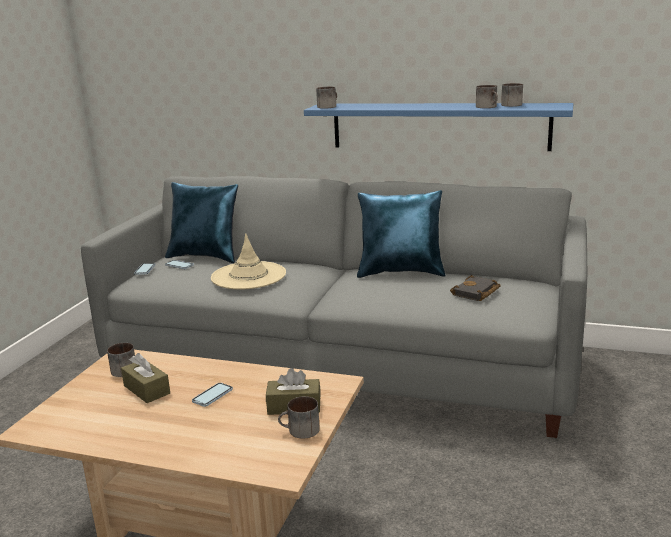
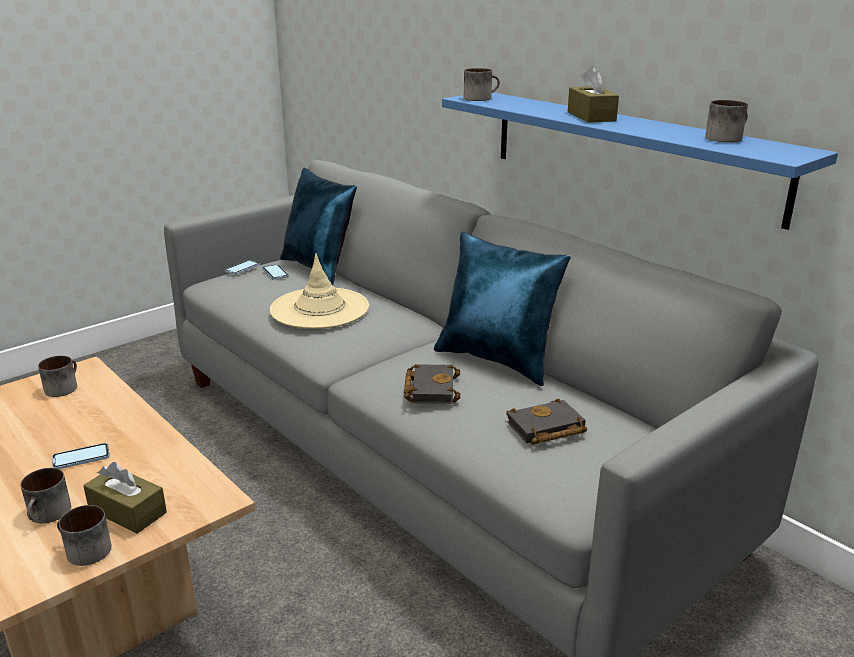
camera: 30 degrees right, 5 degrees up
(146, 389) = (43, 422): brown tissue box -> brown tissue box (591, 116)
(387, 294) = (430, 388): none -> black book
(488, 107) = (678, 135): mug -> mug (49, 514)

